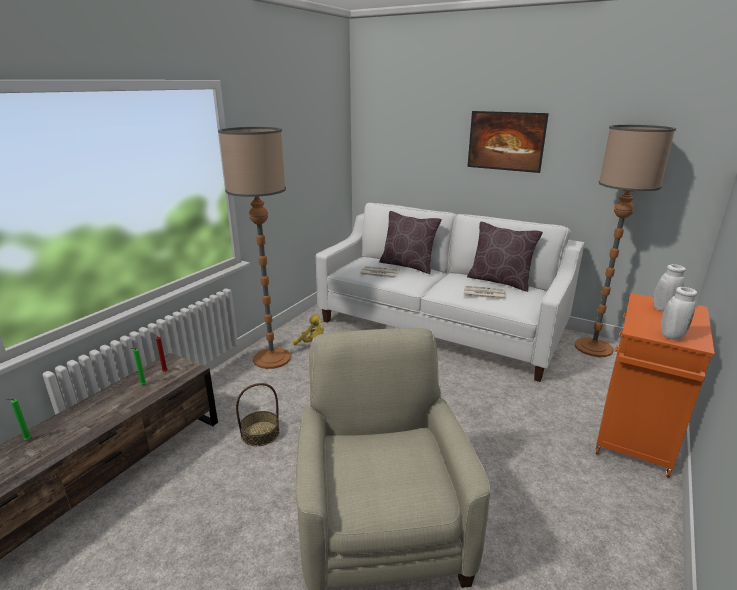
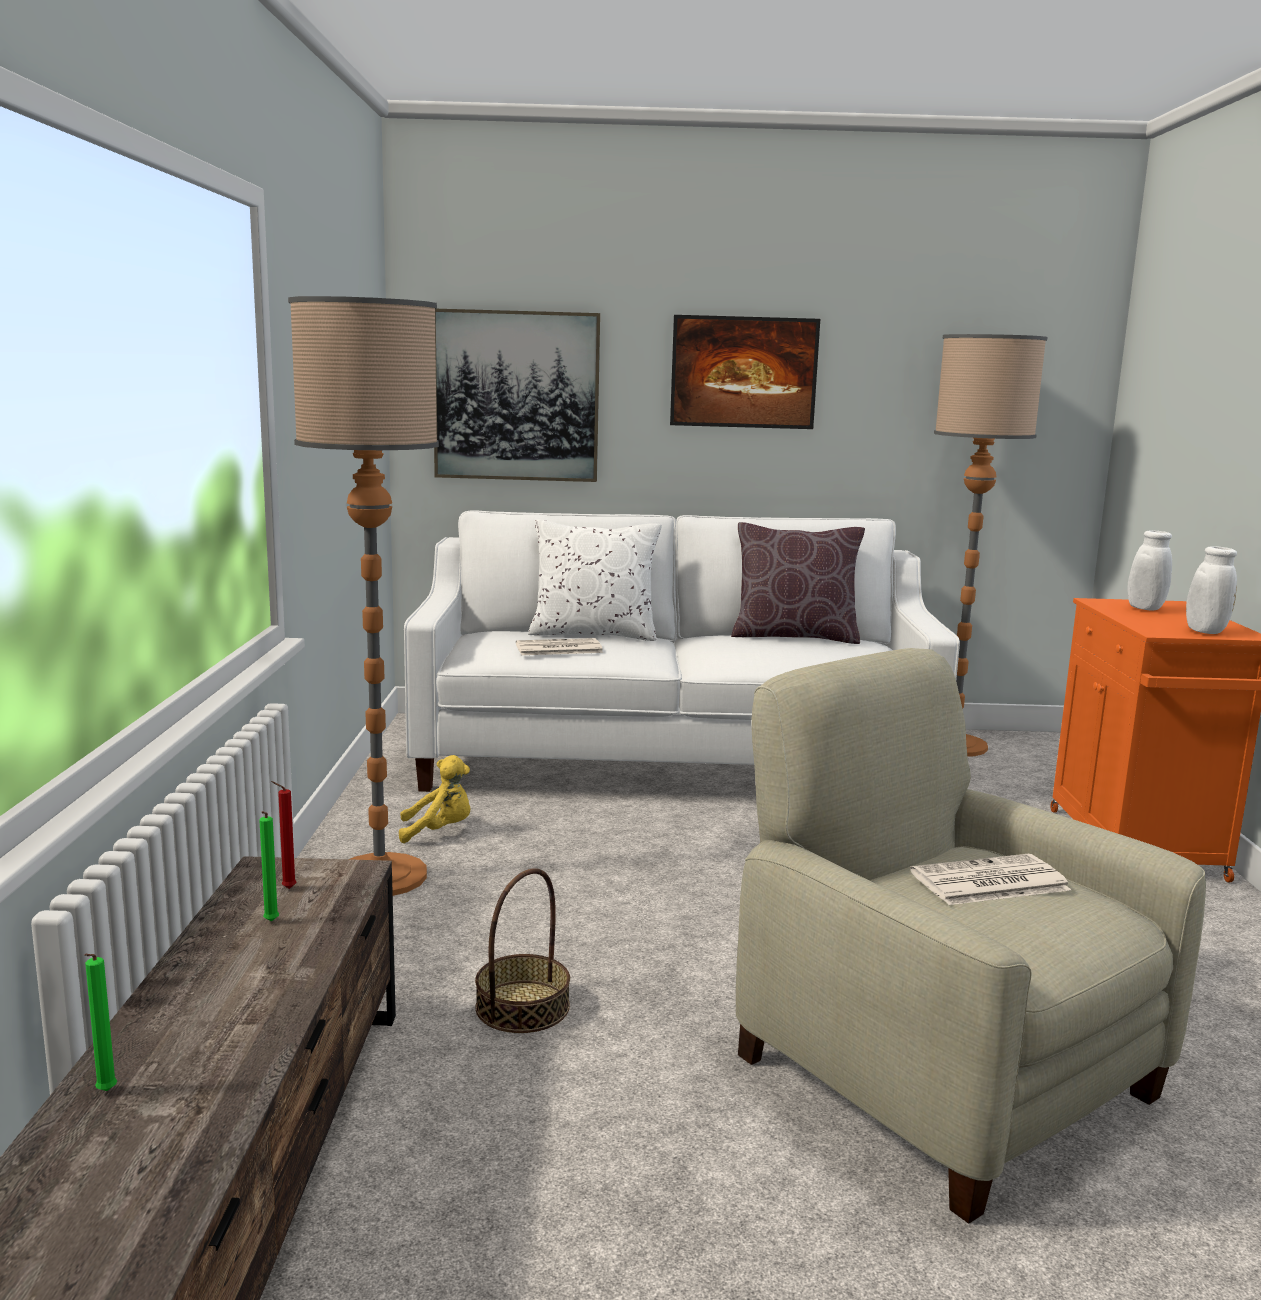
camera: 30 degrees left, 10 degrees down
(400, 149) = (516, 396): none -> picture
(408, 265) = (593, 634): brown pillow -> white pillow
(483, 293) = (795, 653): newspaper -> newspaper (988, 882)

